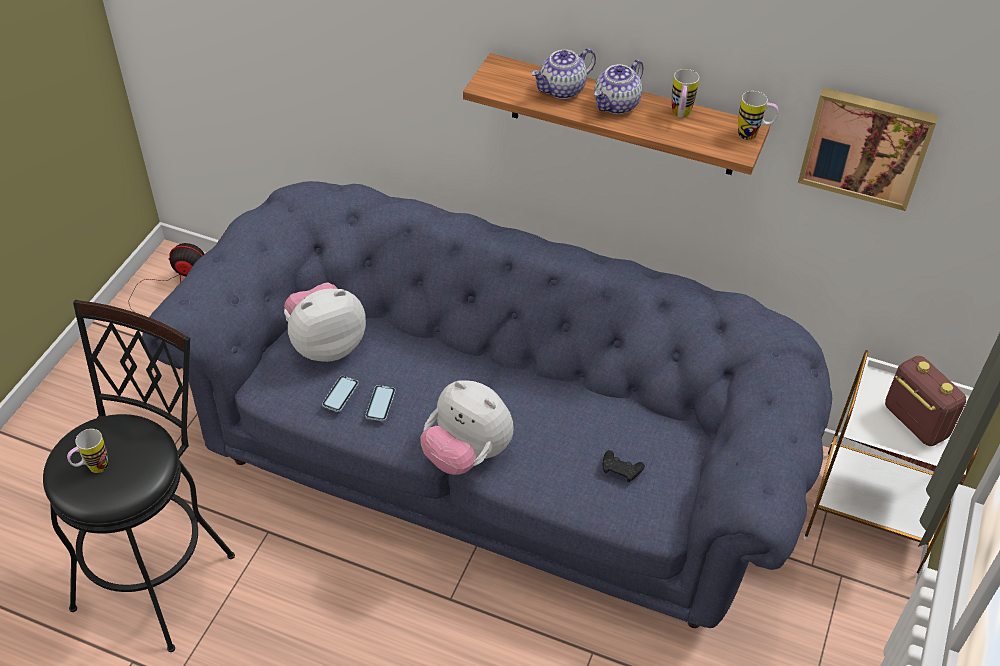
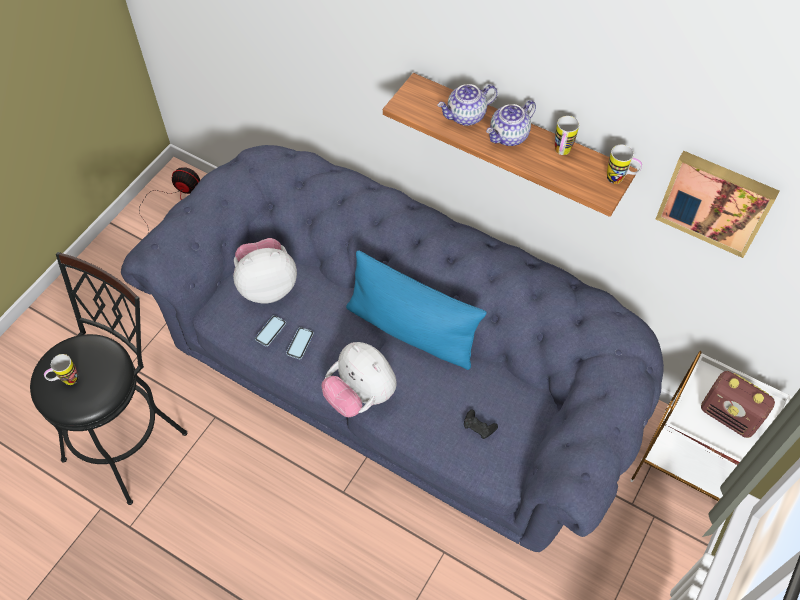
camera: 10 degrees right, 10 degrees up
(516, 375) = (411, 330): none -> blue pillow
(914, 421) = (729, 416): radio -> radio turned 150 degrees clockwise

